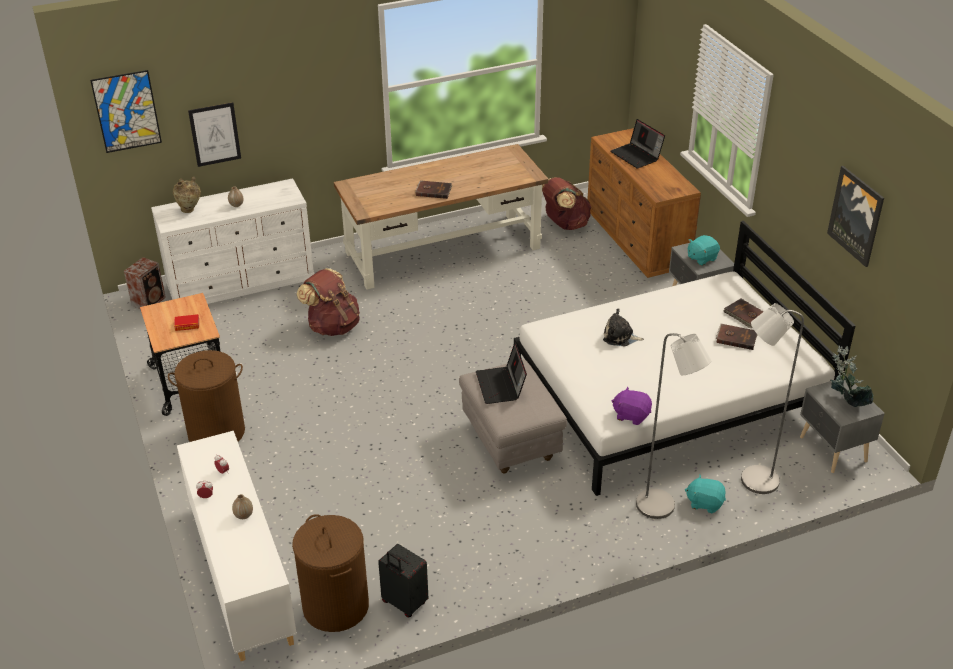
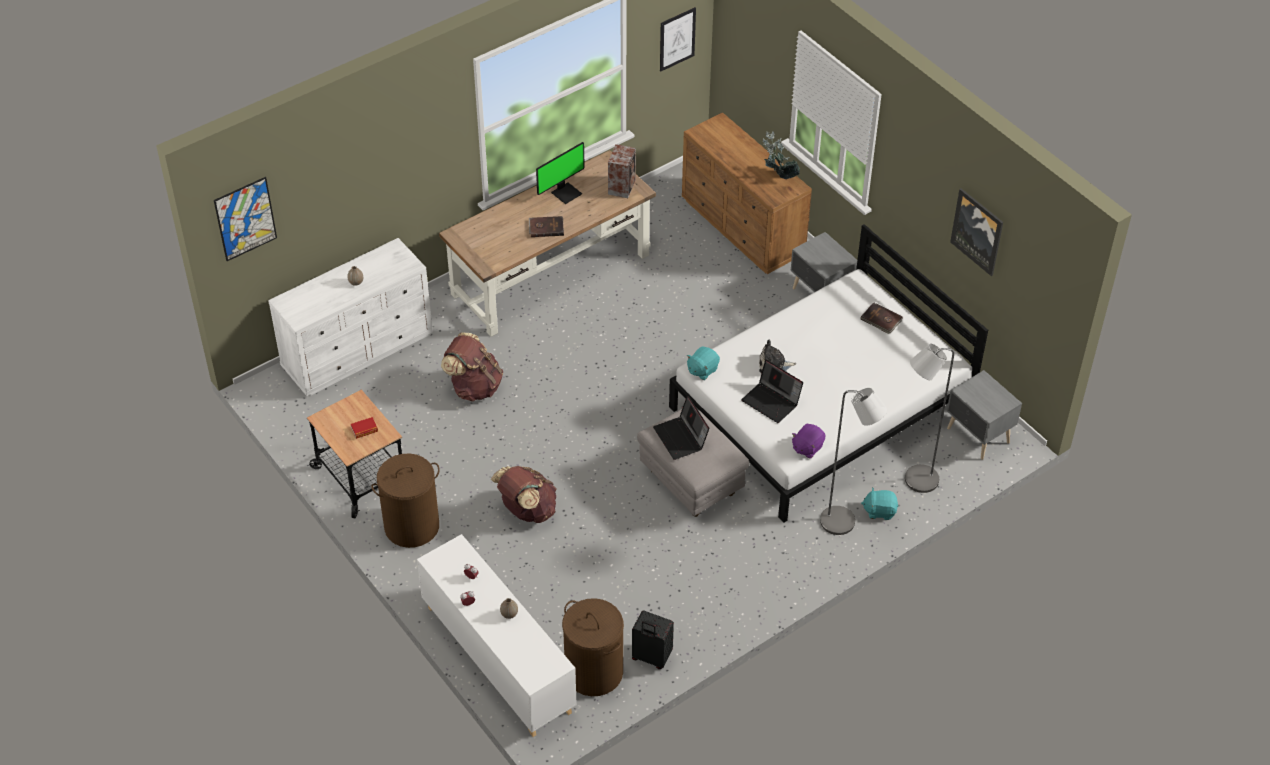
camera: 15 degrees left, 10 degrees up
(149, 301) = (273, 390): speaker -> speaker (622, 186)
(189, 210) = (310, 297): beige vase -> none
(215, 134) = (325, 216): picture -> picture (677, 39)
(463, 168) = (566, 192): none -> monitor
(564, 224) = (664, 219): brown backpack -> brown backpack (527, 510)
(631, 415) = (807, 447): purple plush toy -> purple plush toy turned 60 degrees counterclockwise
(637, 156) = (737, 150): laptop -> laptop (772, 401)
(701, 258) = (824, 258): turquoise plush toy -> turquoise plush toy (702, 370)
(736, 338) = (879, 347): brown book -> none
(845, 403) = (987, 398): potted plant -> potted plant (778, 176)

